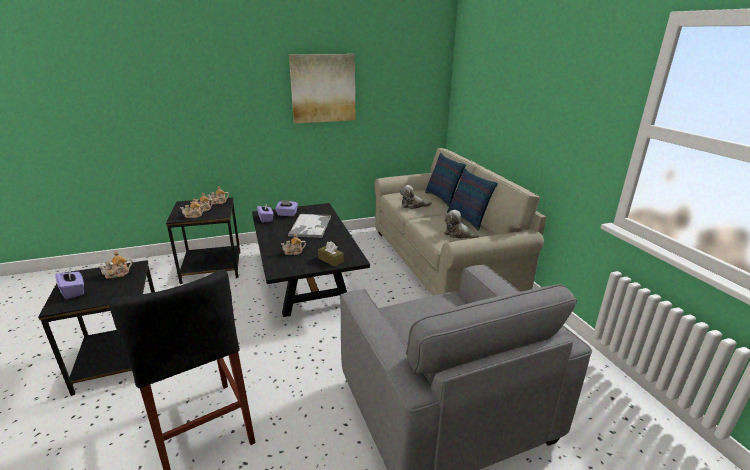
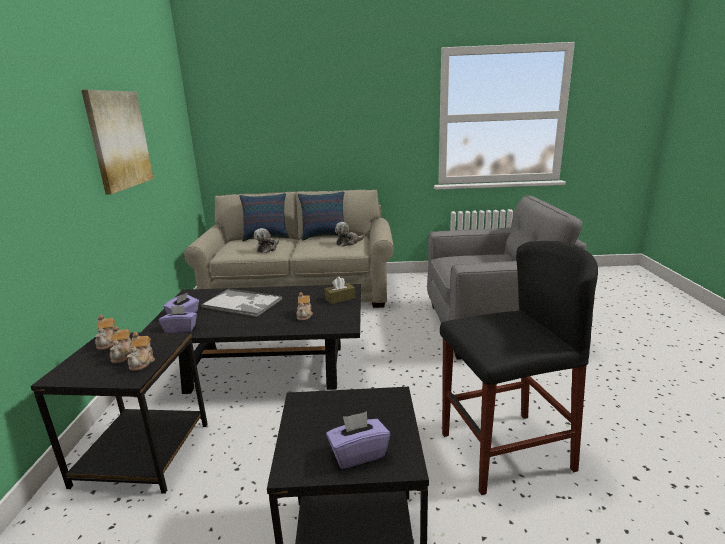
camera: 70 degrees left, 5 degrees down
(118, 274) = (320, 414): teapot -> none

